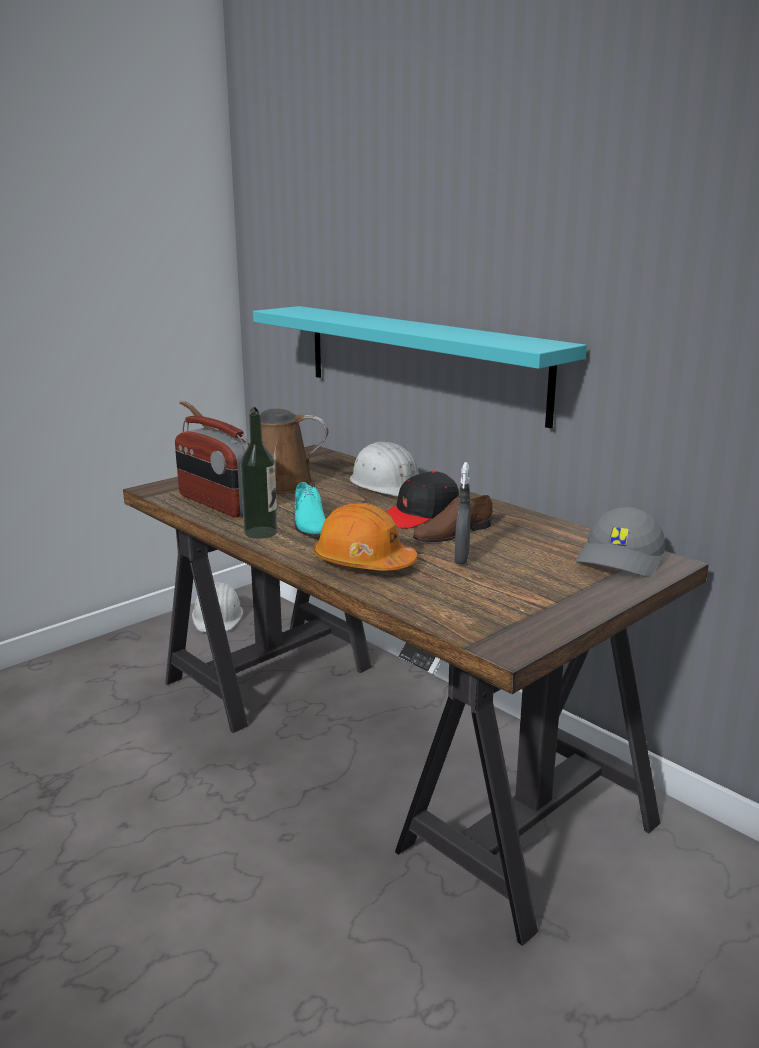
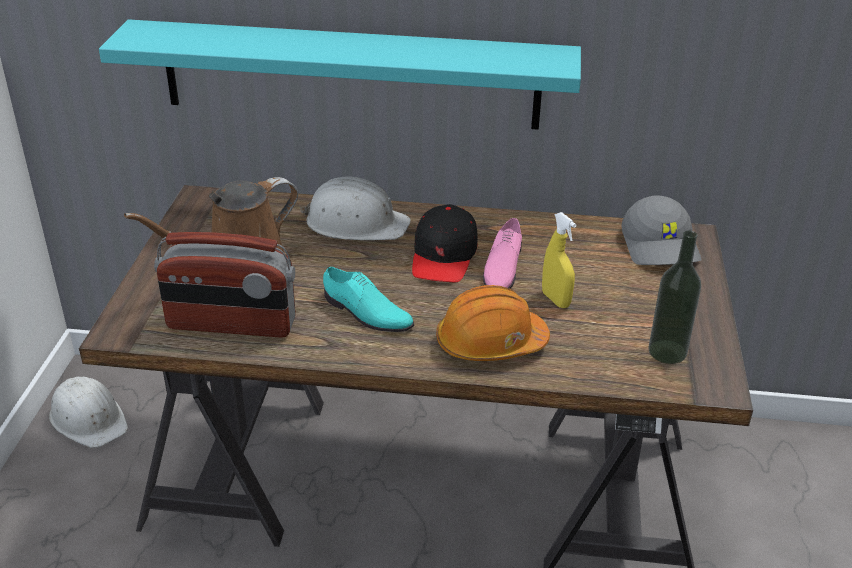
camera: 40 degrees left, 15 degrees up
(261, 532) = (342, 347): bottle -> bottle (667, 351)
(452, 532) = (502, 268): brown shoe -> pink shoe
(461, 558) = (555, 300): grey spray bottle -> yellow spray bottle

